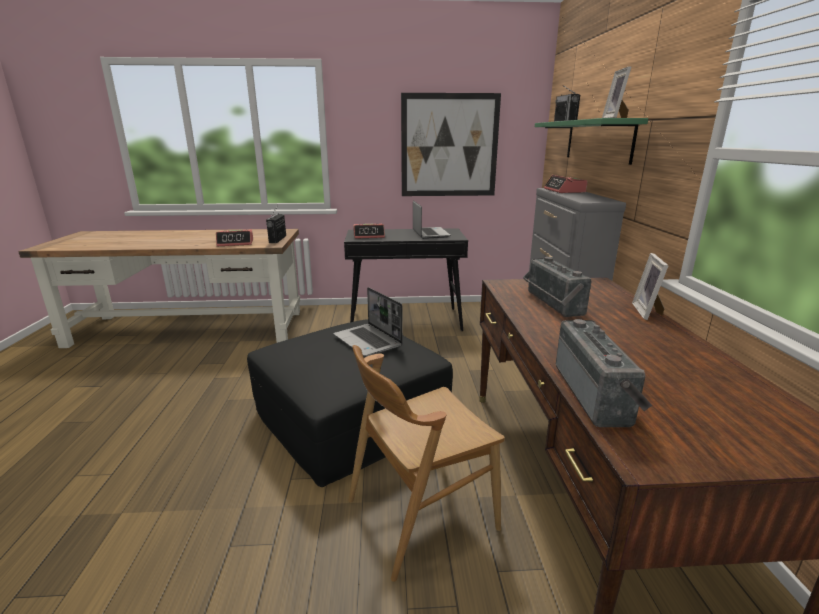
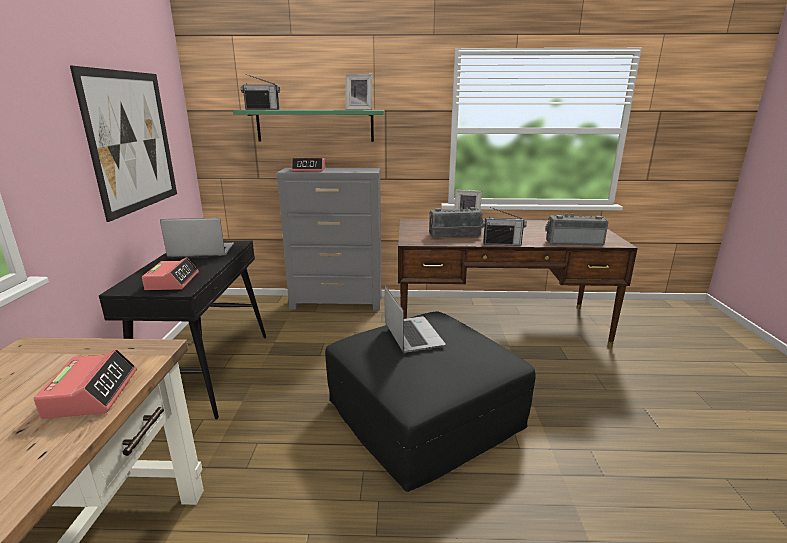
camera: 85 degrees left, 0 degrees up
(277, 239) = (113, 348): radio -> radio (502, 243)
(368, 341) = (412, 335): laptop -> laptop turned 75 degrees counterclockwise
(420, 514) = (536, 381): brown chair -> none

